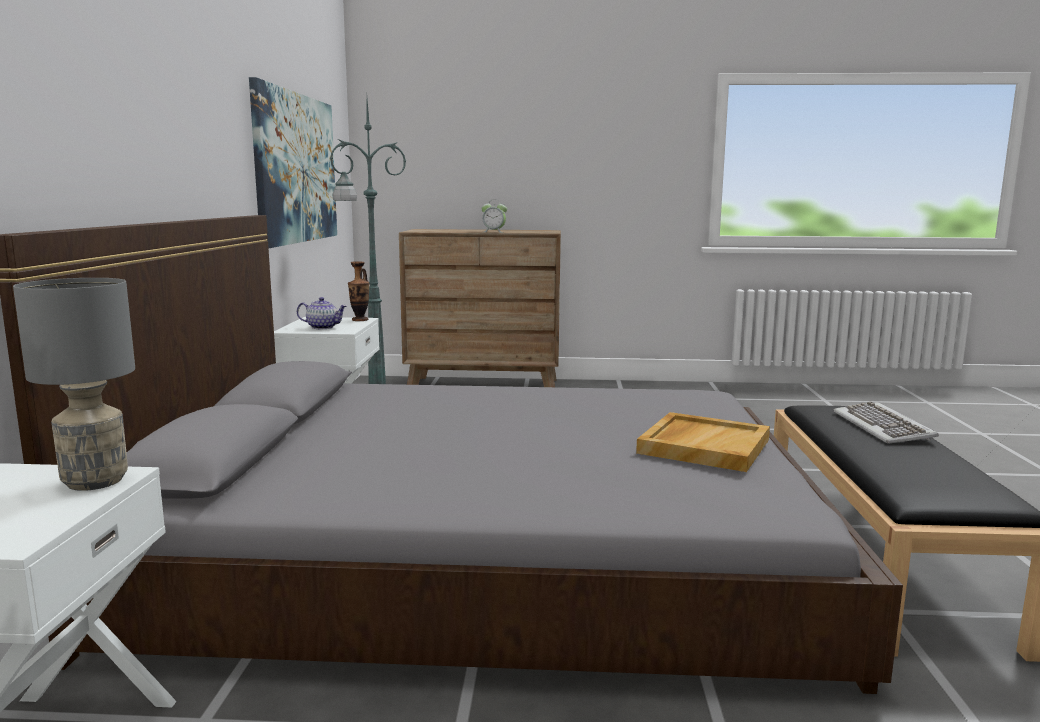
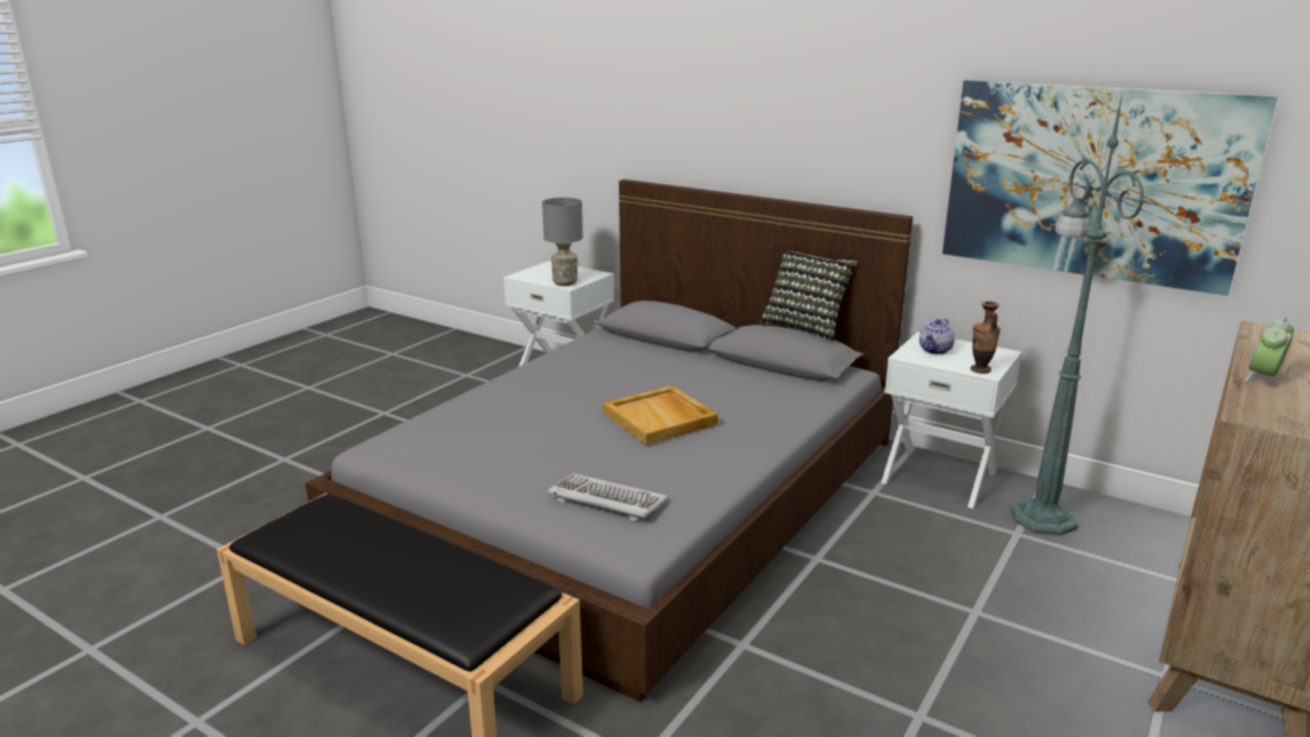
camera: 120 degrees right, 10 degrees up
(252, 367) = (806, 327): none -> pillow
(703, 446) = (499, 465): beige tray -> beige tray (661, 419)
(883, 427) = (418, 588): keyboard -> keyboard (606, 500)

